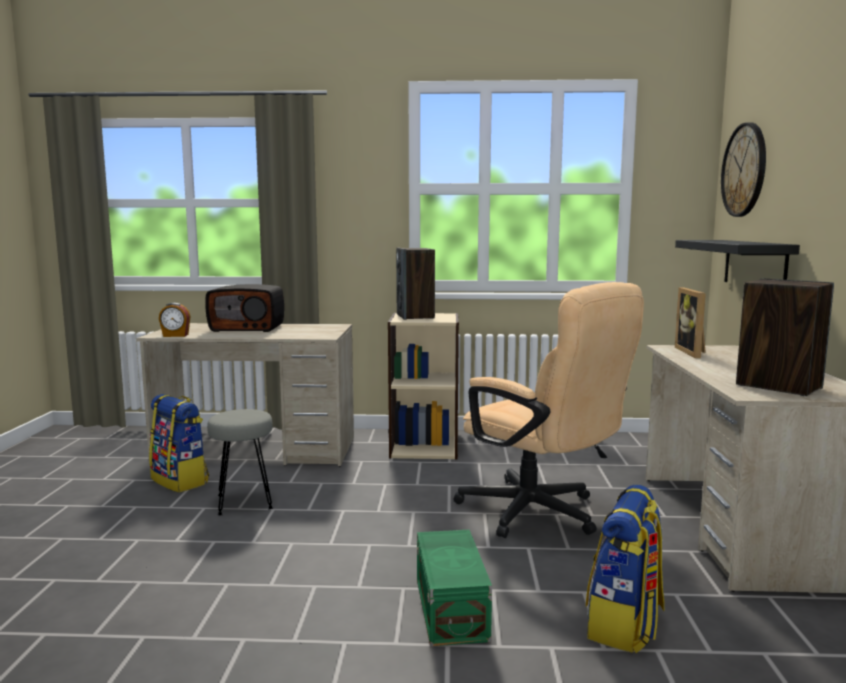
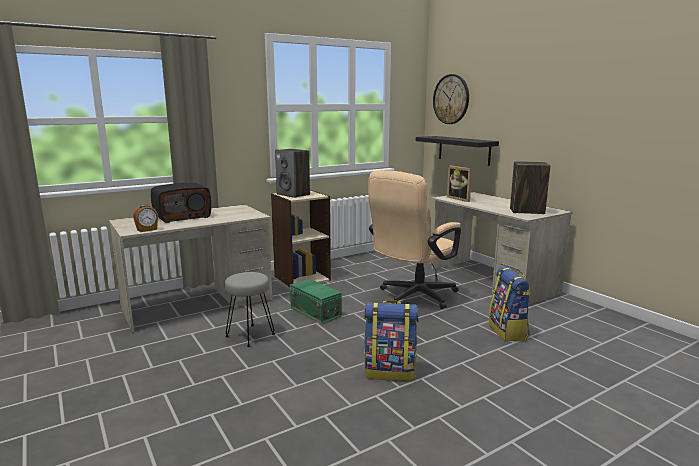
camera: 35 degrees left, 5 degrees up
(181, 481) = (180, 336): backpack -> backpack (390, 371)
(452, 608) = (441, 348): green storage box -> green storage box (315, 311)
(540, 514) = (413, 297): beige office chair -> beige office chair turned 120 degrees clockwise

